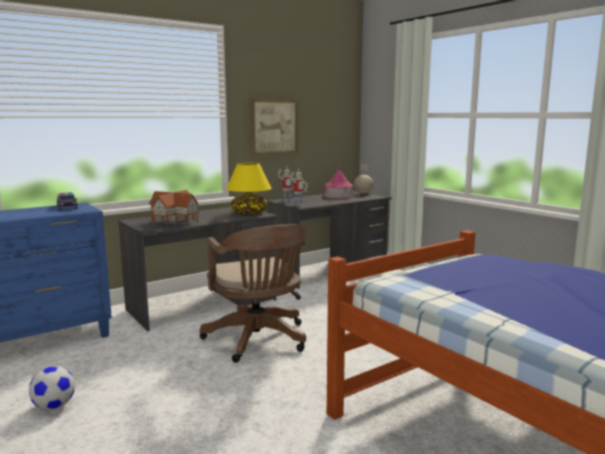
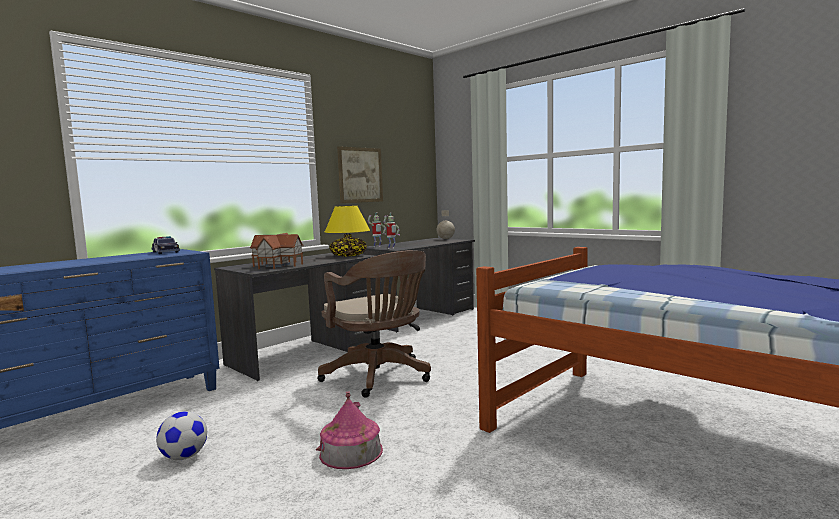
camera: 10 degrees left, 5 degrees down
(338, 196) = (424, 241): toy house -> toy house (351, 452)

